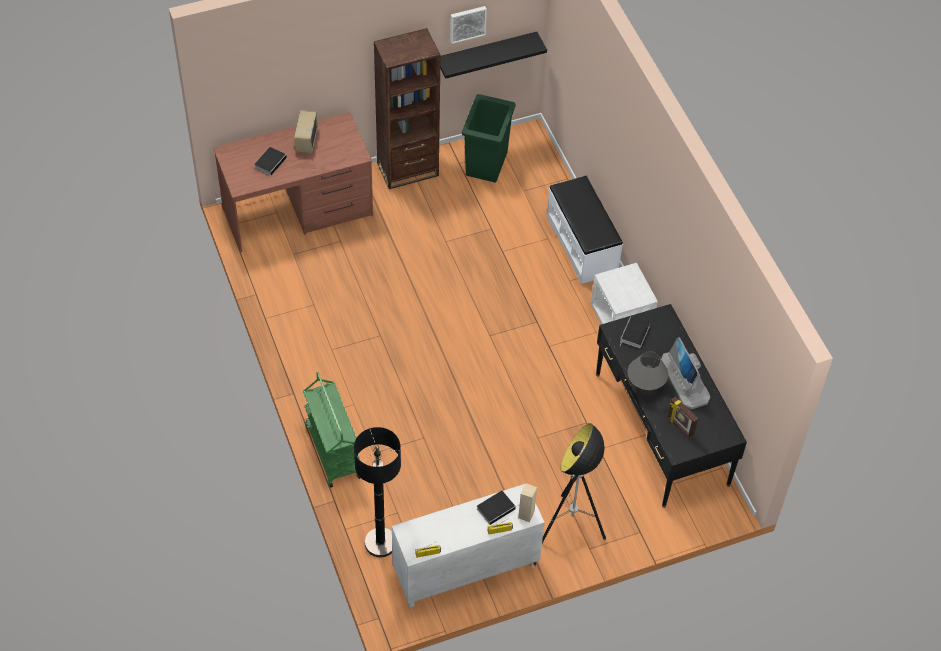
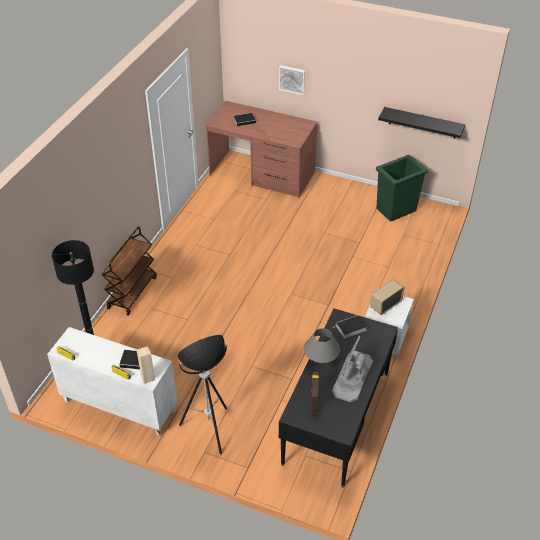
camera: 45 degrees right, 10 degrees down
(306, 141) = (276, 121): radio -> radio (385, 305)
(332, 450) = (132, 292): green cart -> brown cart
(408, 169) = (346, 188): brown bookcase -> none
(467, 23) = (411, 88): picture -> picture (292, 79)
(582, 244) = (407, 283): white bench -> none

